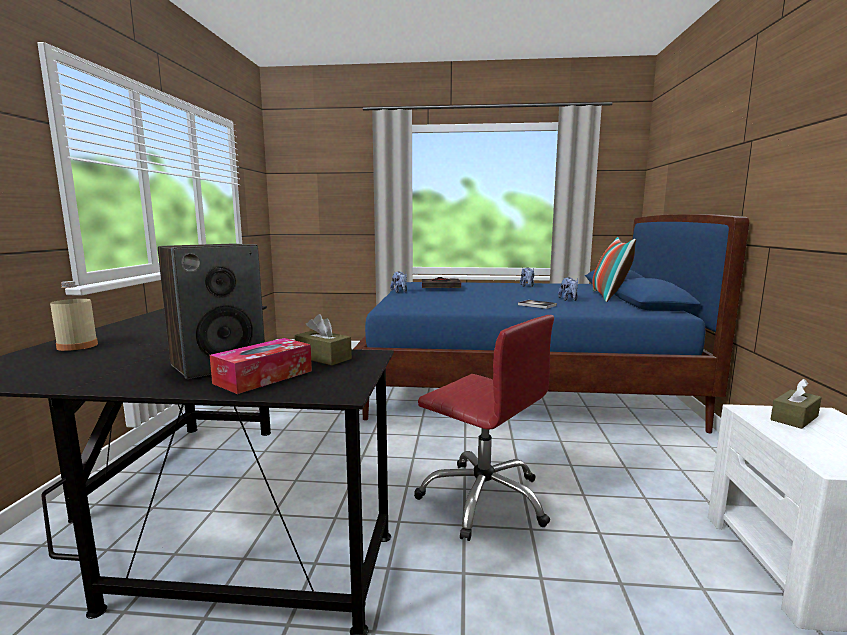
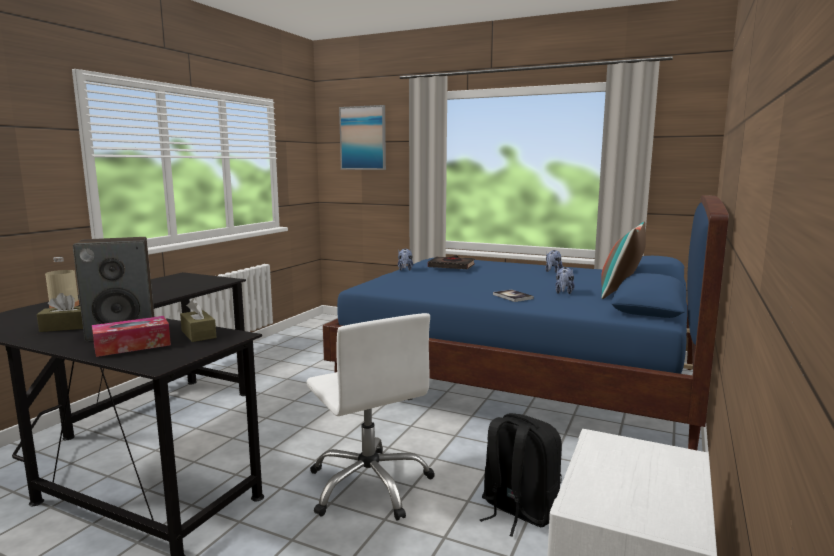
camera: 20 degrees right, 0 degrees up
(320, 169) = (363, 138): none -> picture
(484, 499) = (370, 485): red office chair -> white office chair
(631, 494) = (517, 511): none -> black backpack
(794, 418) = (635, 455): brown tissue box -> brown tissue box (66, 327)

